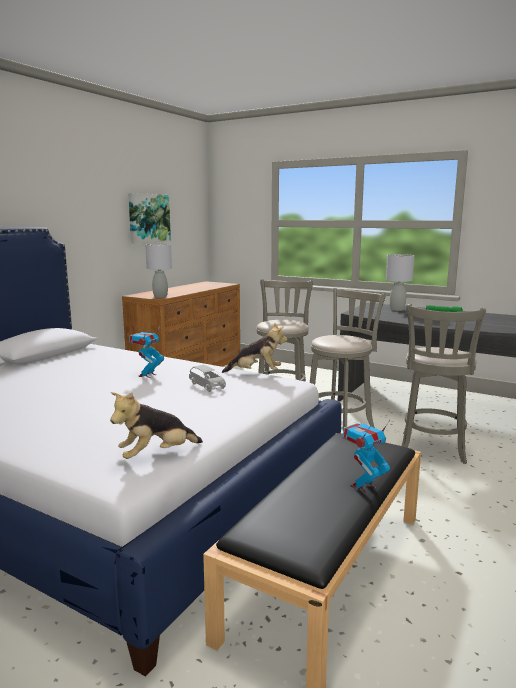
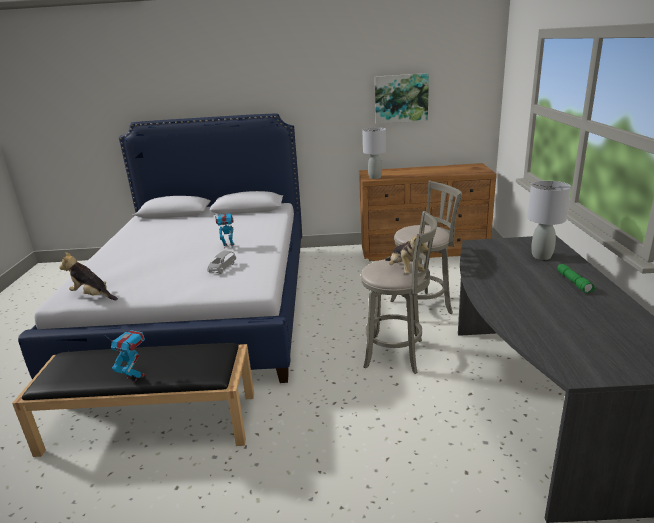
camera: 60 degrees right, 10 degrees up
(256, 373) = (270, 271): plush toy -> plush toy (404, 271)
(432, 449) = (401, 422): grey stool -> none

